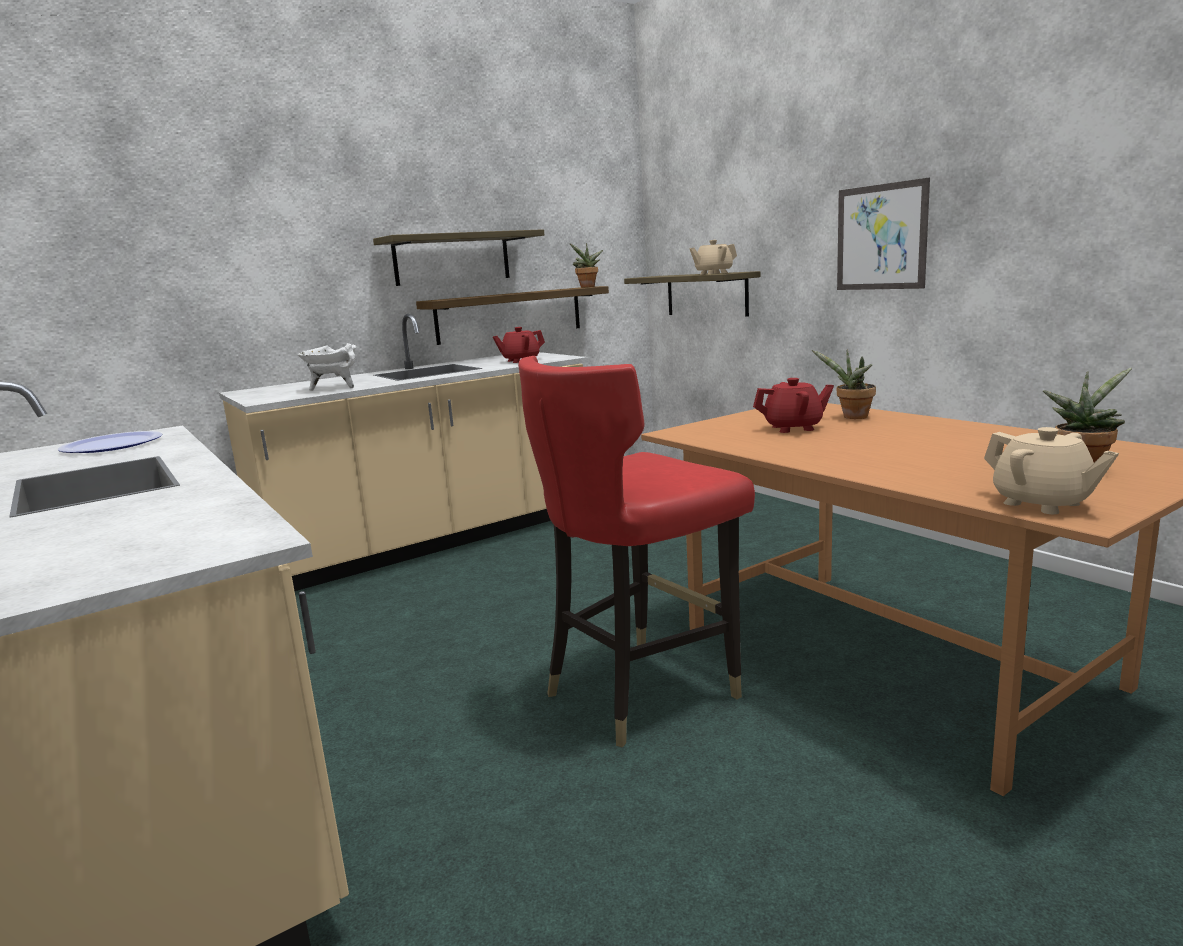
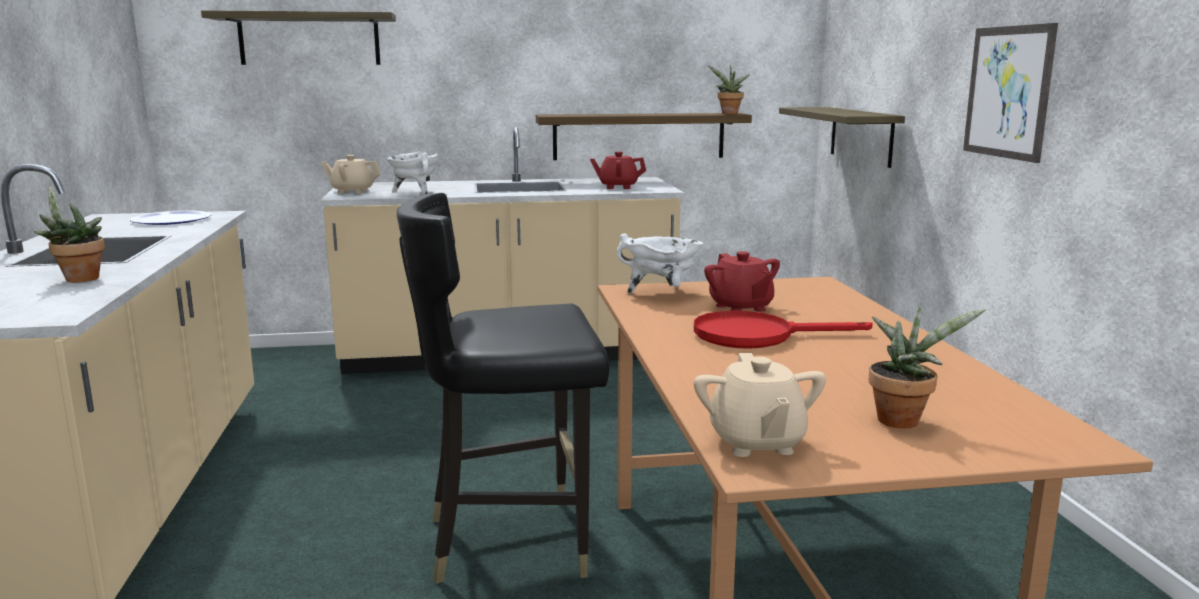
camera: 25 degrees right, 0 degrees up
(452, 258) = (579, 74): shelf -> shelf (309, 39)
(640, 690) = (511, 541): red chair -> black chair
(708, 430) = (661, 293): none -> white cooking pot
(713, 273) = (851, 113): beige teapot -> beige teapot (352, 191)
(793, 428) = (740, 308): red teapot -> red teapot turned 45 degrees clockwise
(852, 417) = (827, 308): potted plant -> potted plant (78, 278)
(854, 442) = (756, 336): none -> red frying pan

